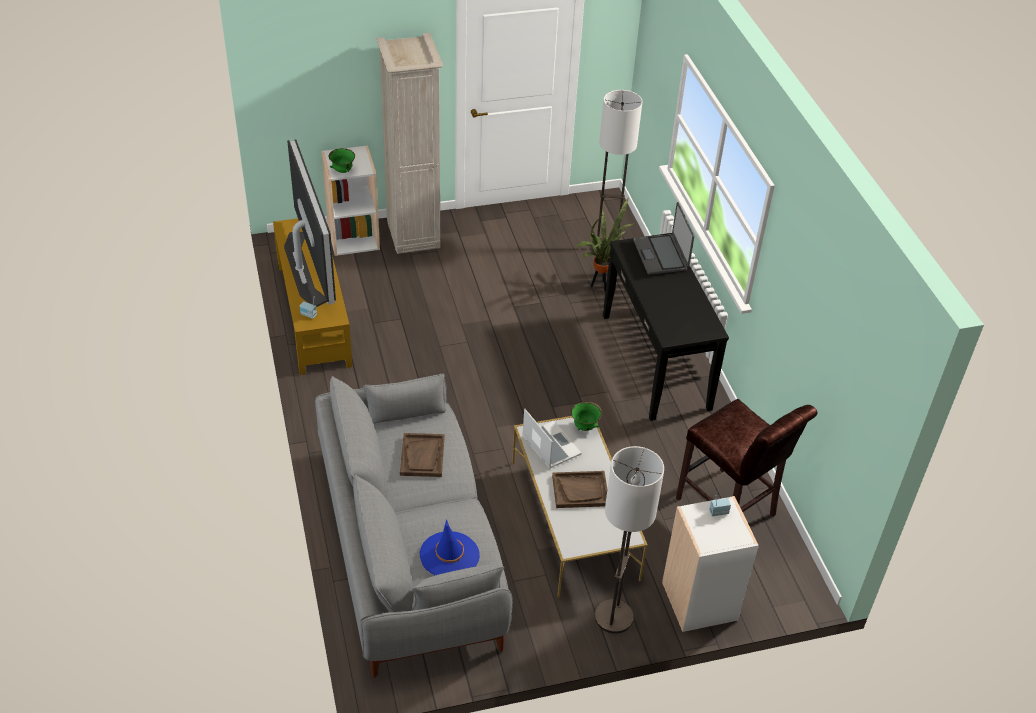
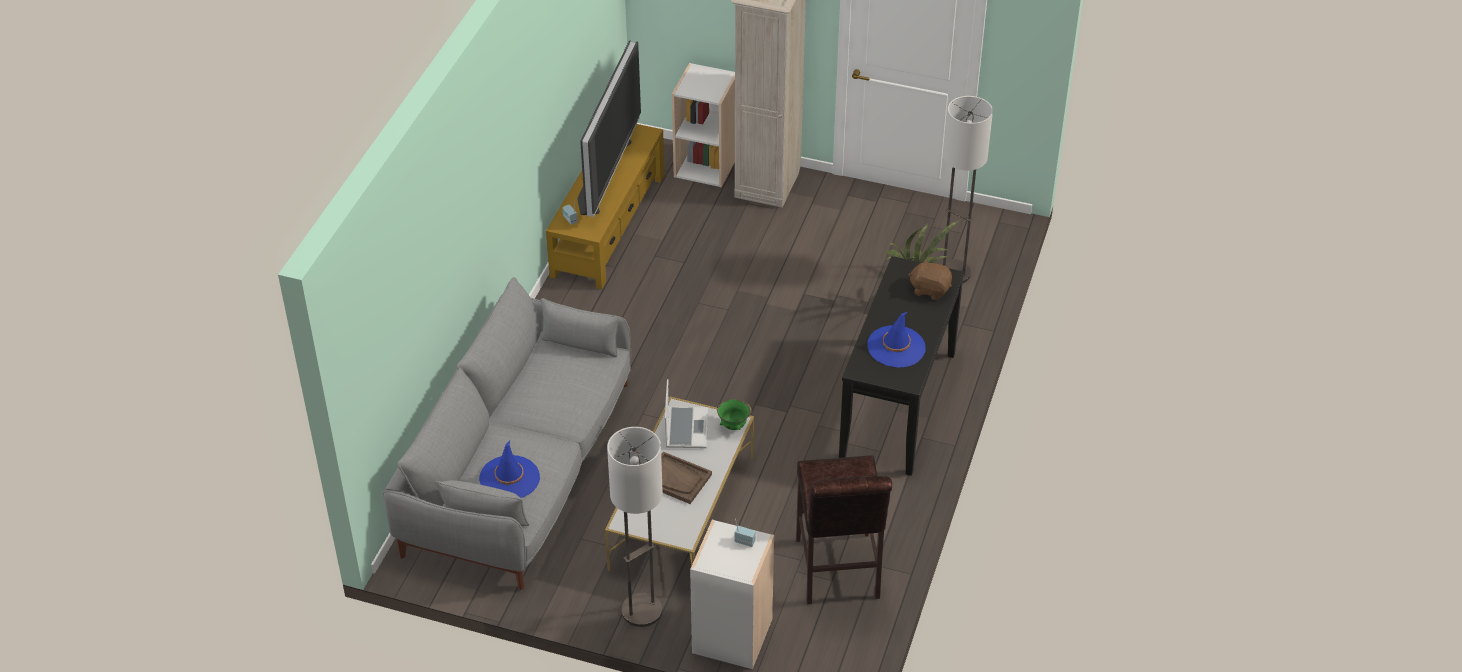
camera: 35 degrees right, 0 degrees up
(342, 171) = (691, 90): green bowl -> none
(422, 456) = (560, 386): brown tray -> none
(661, 255) = (930, 289): laptop -> brown plush toy
(679, 308) = (896, 347): none -> blue hat

